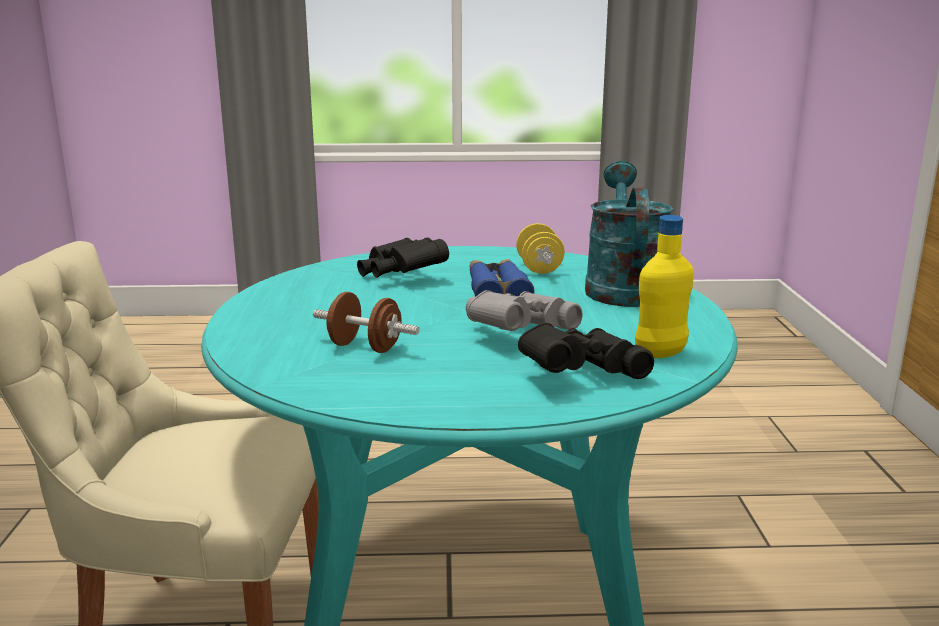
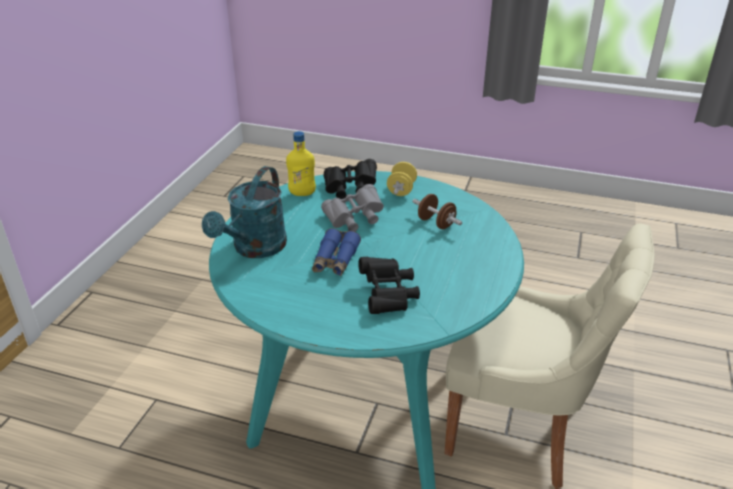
camera: 160 degrees left, 15 degrees up
(539, 268) = (283, 285): yellow dumbbell -> yellow dumbbell (401, 190)

